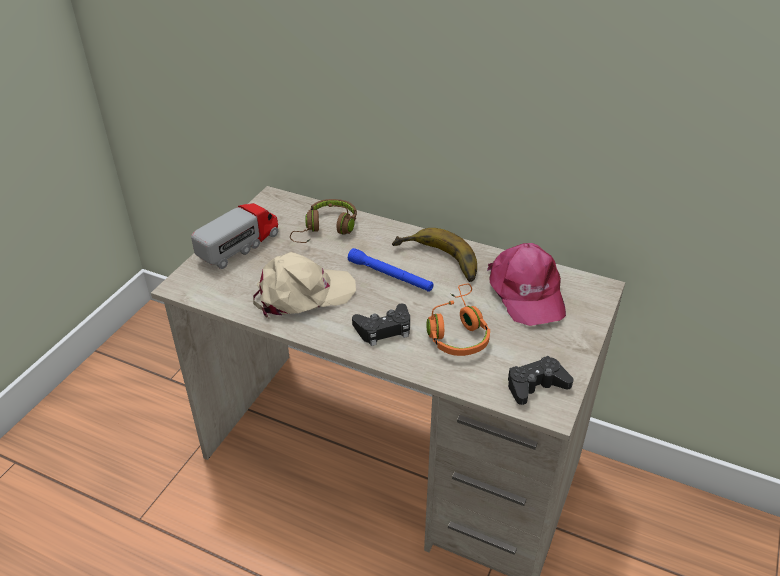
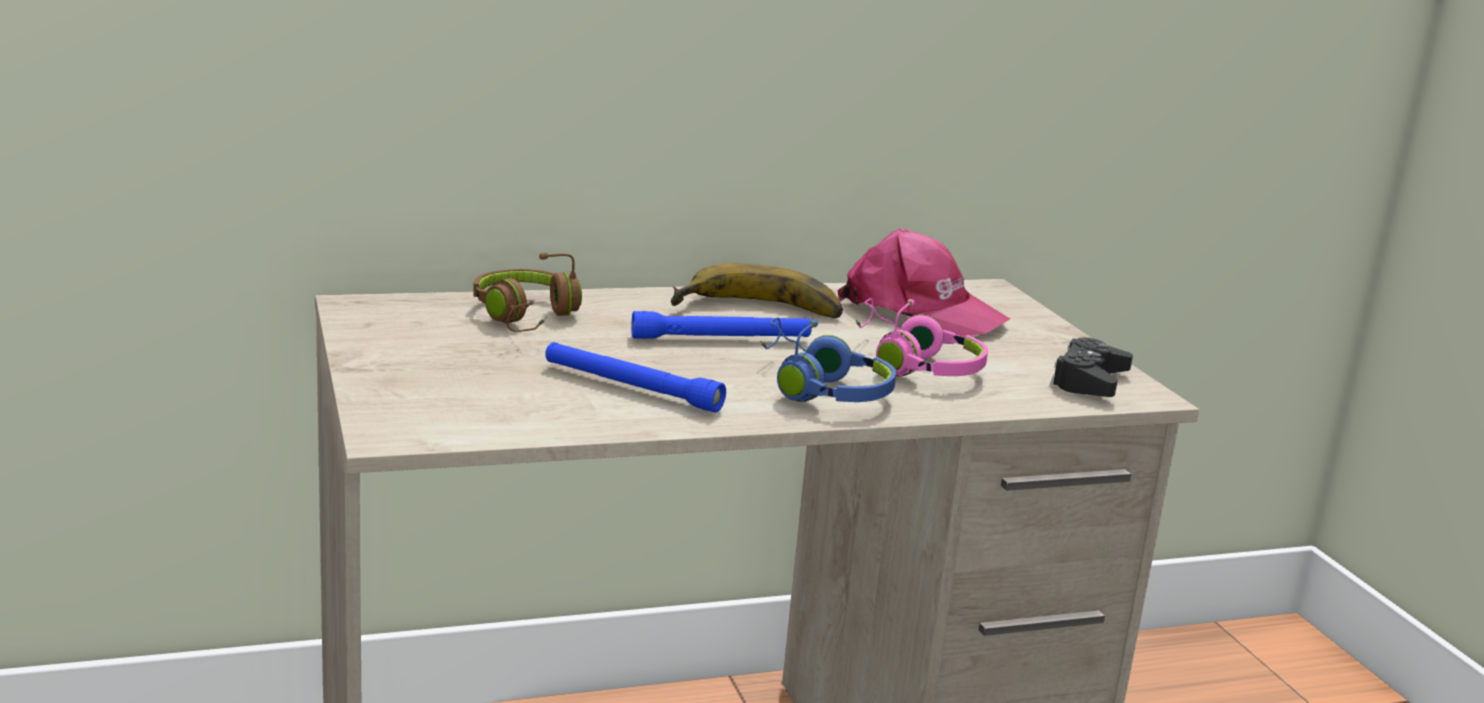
camera: 45 degrees left, 20 degrees down
(240, 245) = (410, 365): toy truck -> none
(302, 294) = (631, 388): beige cap -> blue flashlight
(384, 329) = (819, 388): black game controller -> blue headphones
(457, 331) = (913, 364): orange headphones -> pink headphones

